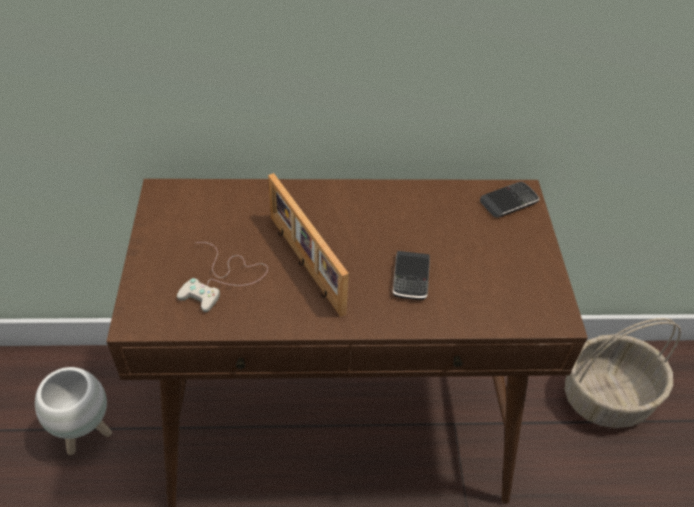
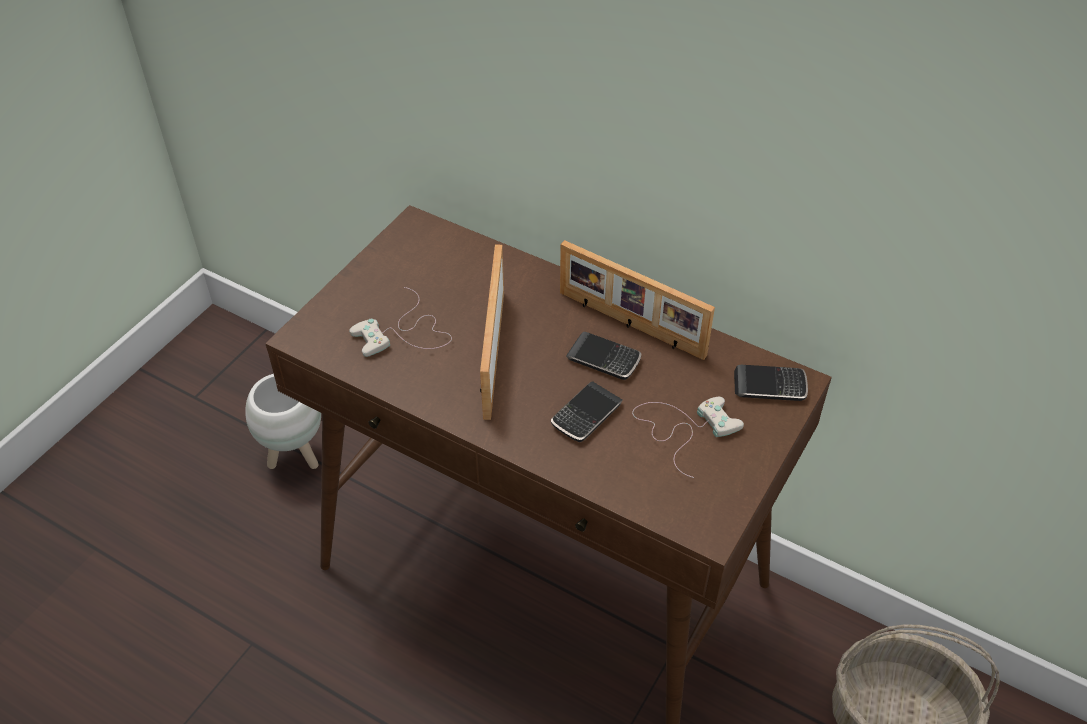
camera: 35 degrees right, 0 degrees up
(385, 200) = (630, 325): none -> picture frame
(388, 232) = (603, 359): none -> phone
(482, 255) = (684, 428): none -> white game controller

